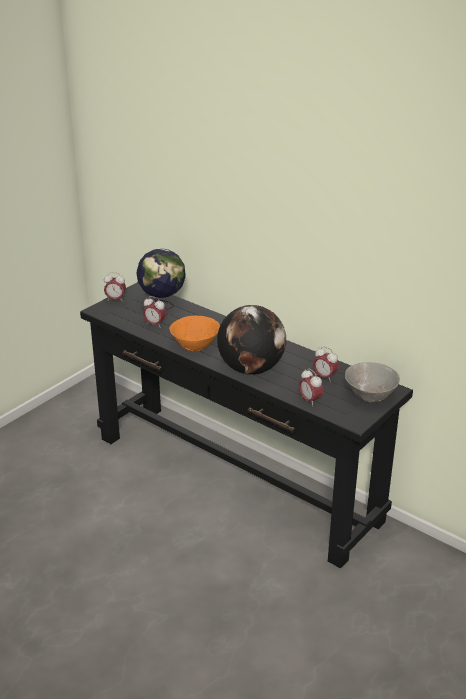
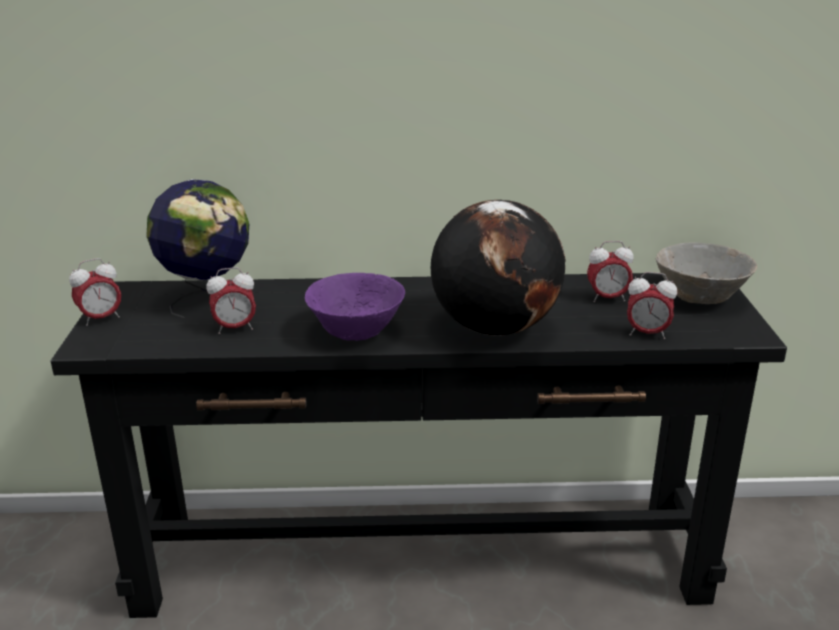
camera: 40 degrees left, 5 degrees down
(195, 346) = (355, 332): orange bowl -> purple bowl

